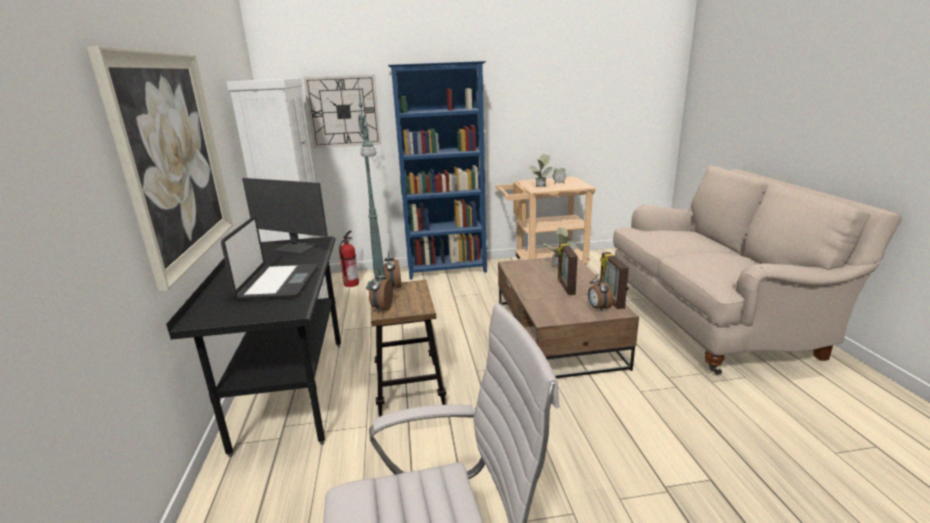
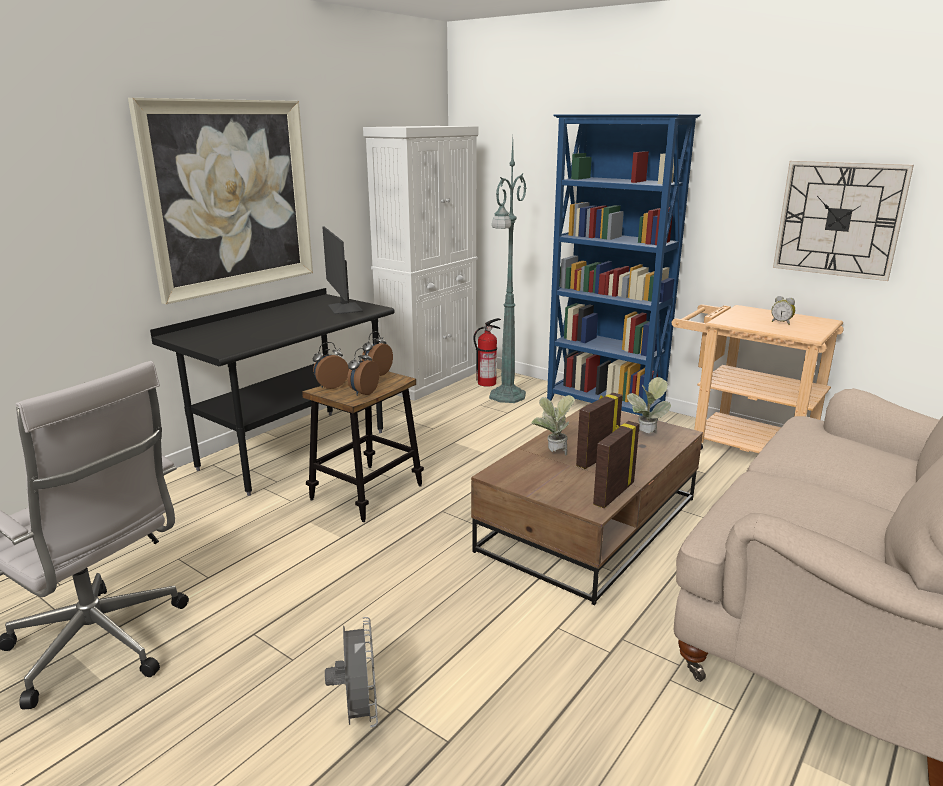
camera: 45 degrees right, 0 degrees up
(277, 283) = (266, 329): laptop -> none
(343, 111) = (526, 170): wall clock -> wall clock (839, 219)
(539, 188) = (734, 321): potted plant -> potted plant (552, 454)
(598, 308) = (576, 493): alarm clock -> alarm clock (363, 392)
(657, 505) = (359, 712): none -> grey fan

